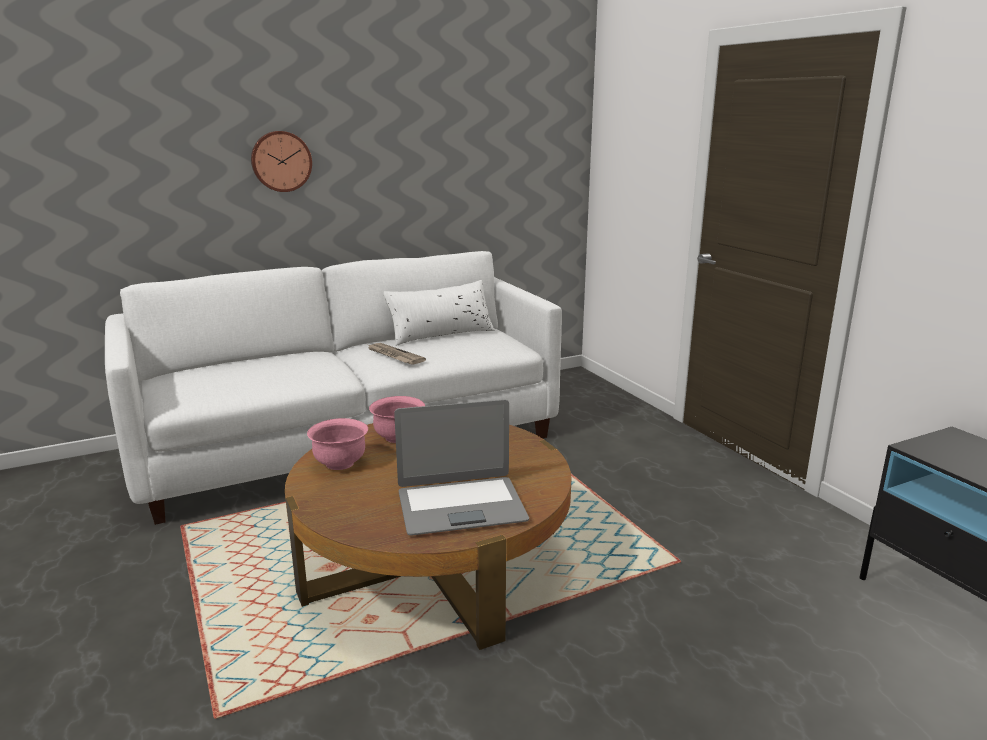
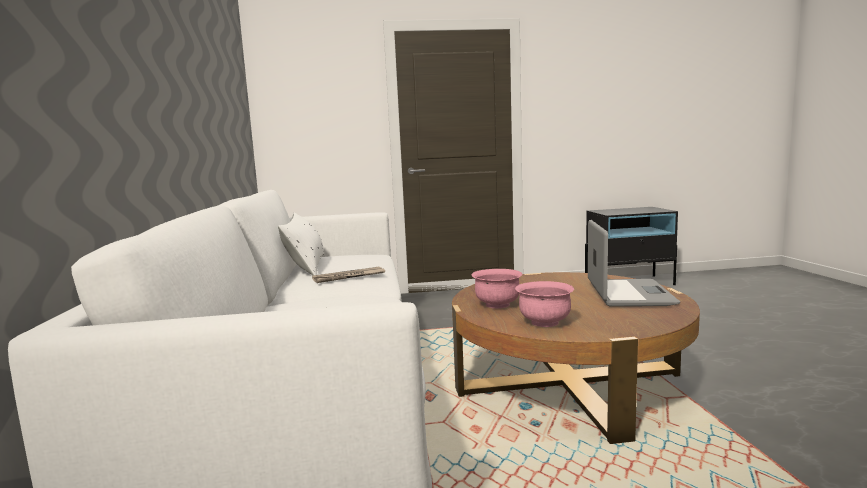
camera: 70 degrees left, 10 degrees down
(281, 161) = (133, 69): wall clock -> none

